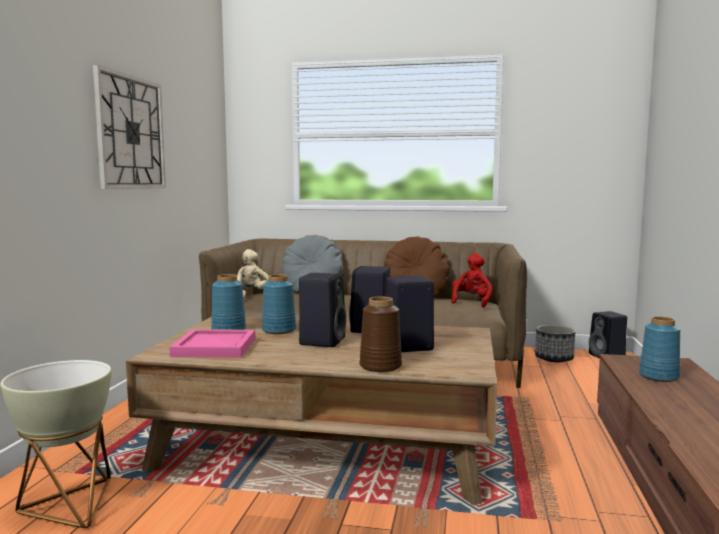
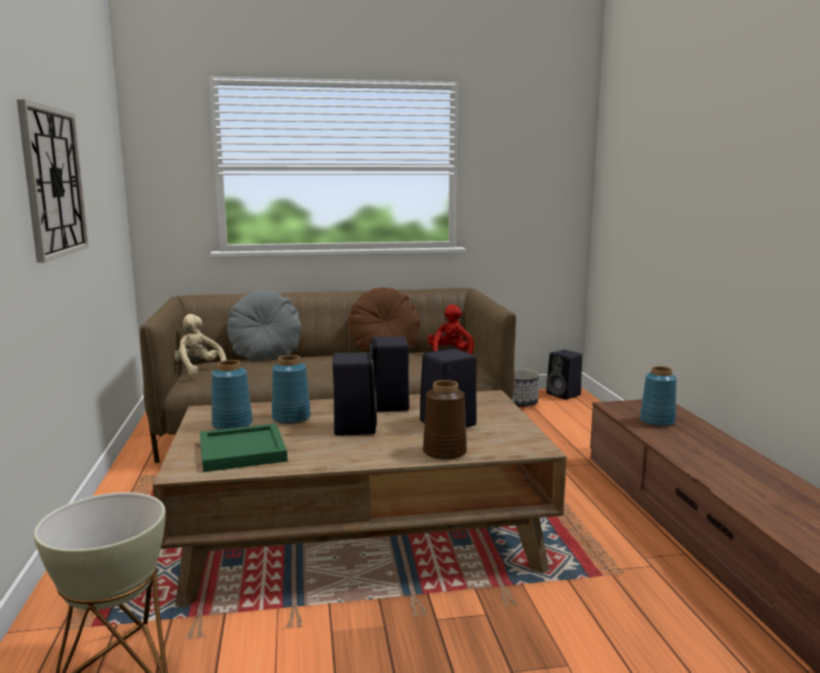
camera: 20 degrees left, 5 degrees up
(214, 347) = (241, 451): pink tray -> green tray

